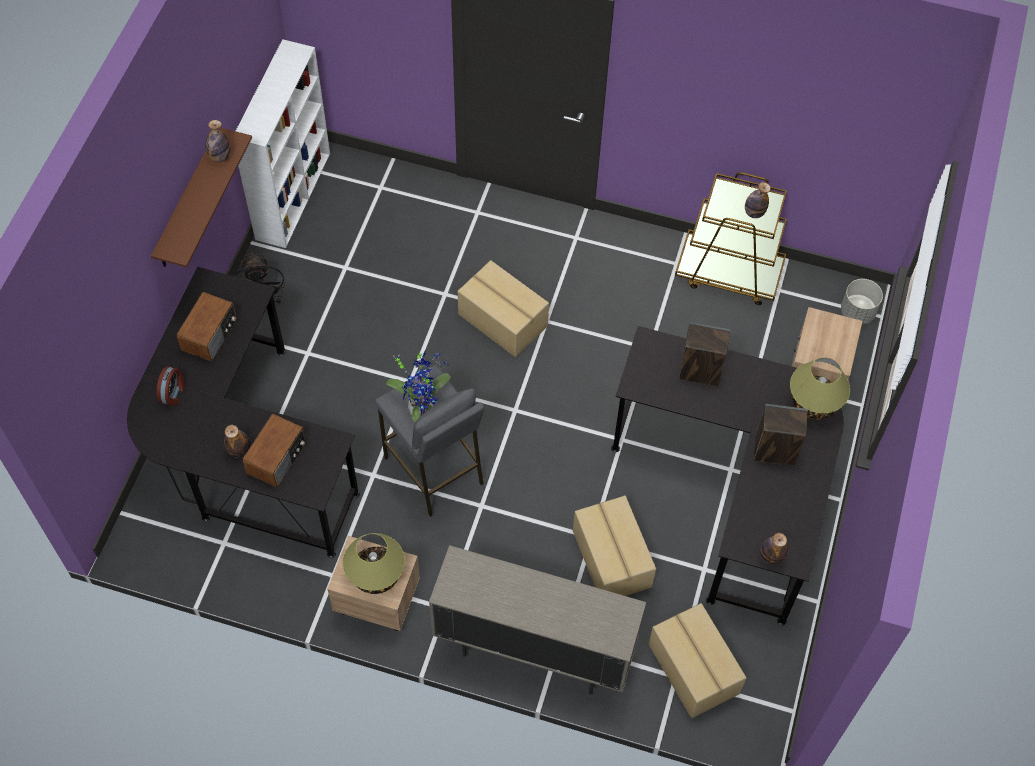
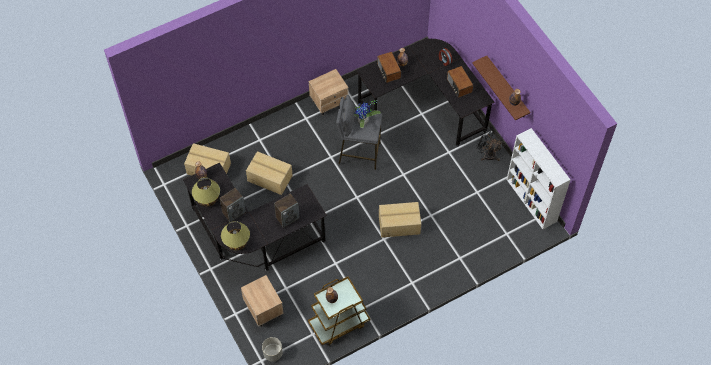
camera: 135 degrees right, 0 degrees up
(376, 574) = (326, 84): table lamp -> table lamp (207, 199)
(534, 650) = (265, 131): beige cabinet -> none

